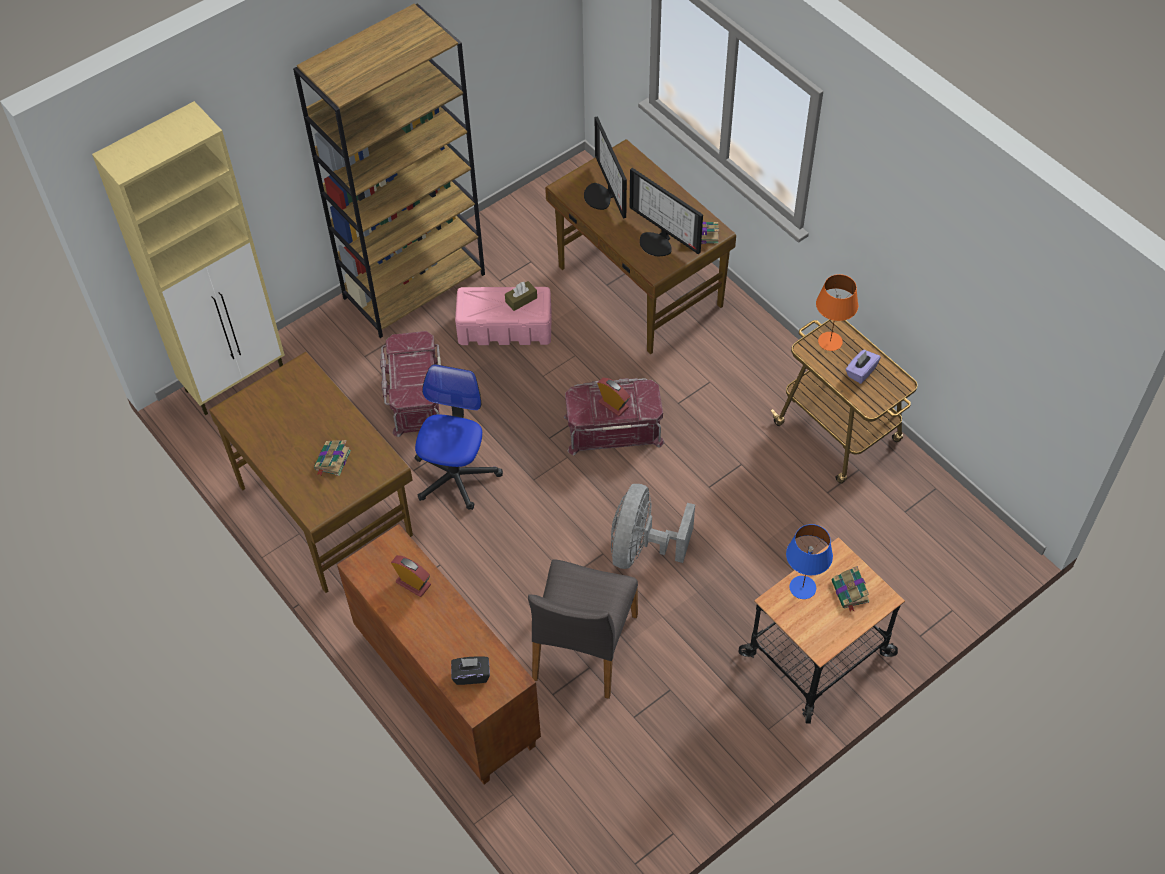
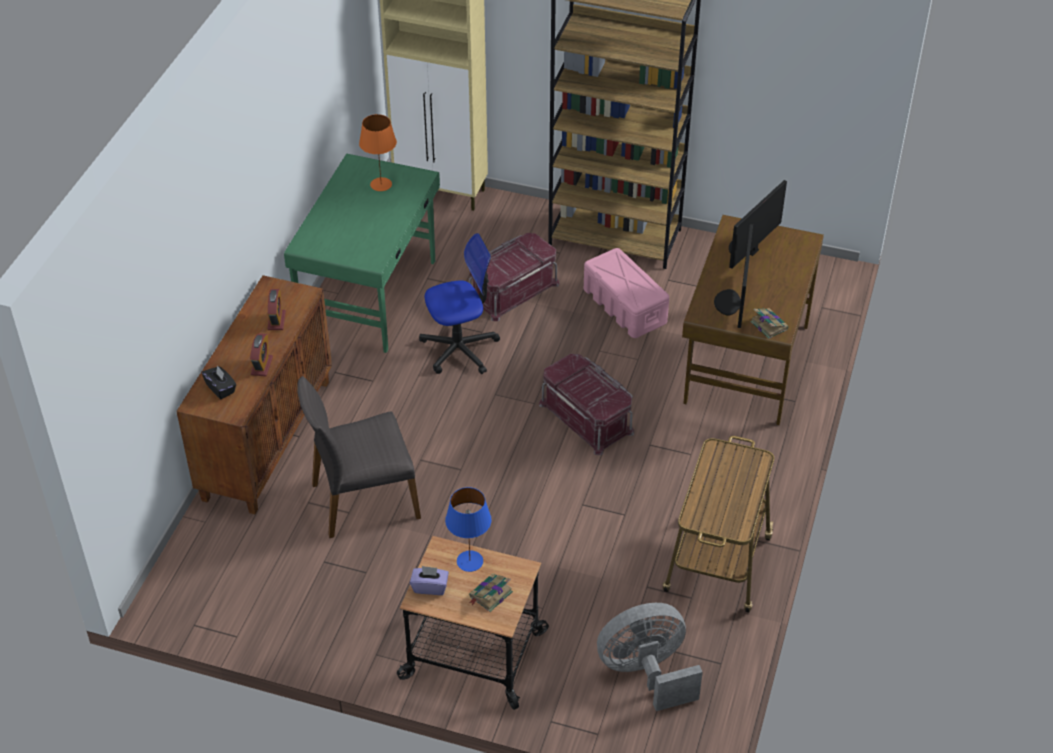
camera: 55 degrees right, 10 degrees down
(326, 509) = (370, 296): brown desk -> green desk
(332, 461) = (353, 232): book -> none
(521, 300) = (640, 286): brown tissue box -> none
(613, 405) = (585, 387): alarm clock -> alarm clock (262, 366)
(642, 548) = (486, 490): grey fan -> grey fan (646, 673)
(830, 341) = (740, 461): orange table lamp -> orange table lamp (381, 184)
(861, 372) = (725, 496): purple tissue box -> purple tissue box (430, 587)

